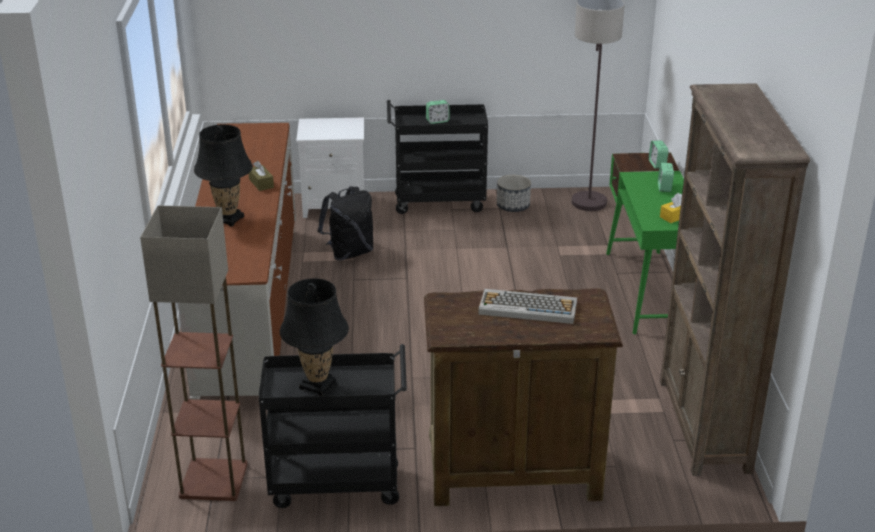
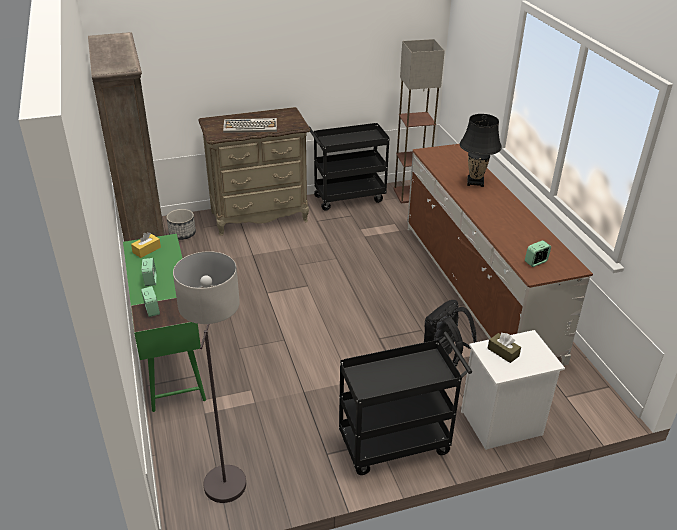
camera: 165 degrees right, 5 degrees up
(261, 183) = (483, 213): brown tissue box -> brown tissue box (503, 352)
(318, 385) = (356, 140): black table lamp -> none
(437, 121) = (405, 381): alarm clock -> alarm clock (536, 262)
(513, 206) = (312, 460): planter -> planter (182, 234)

